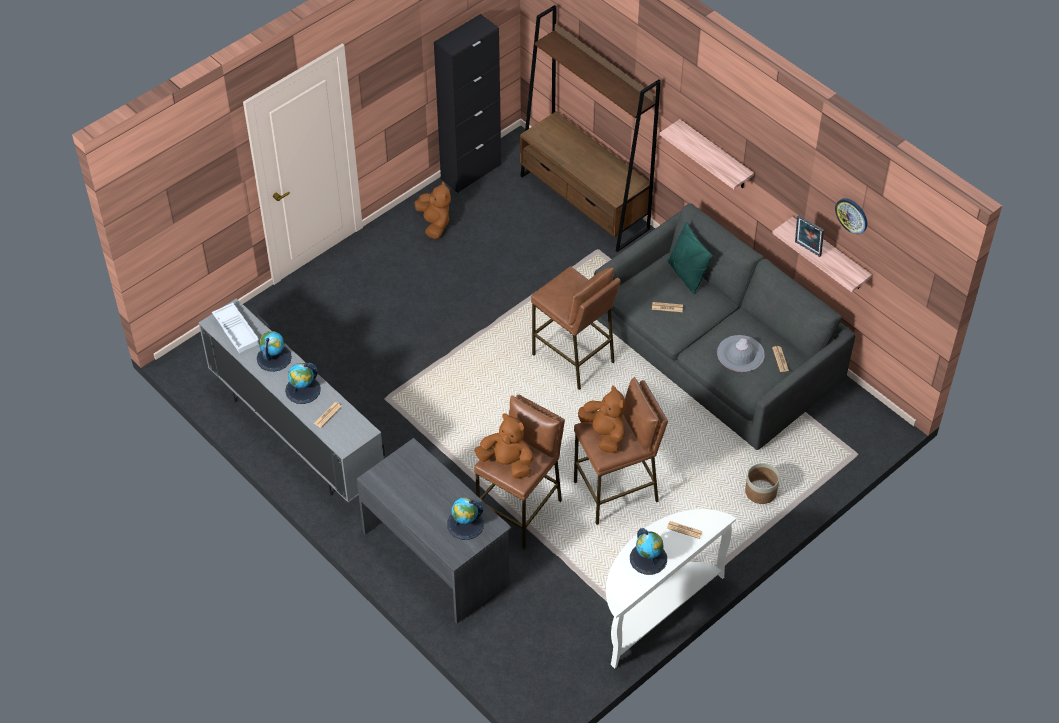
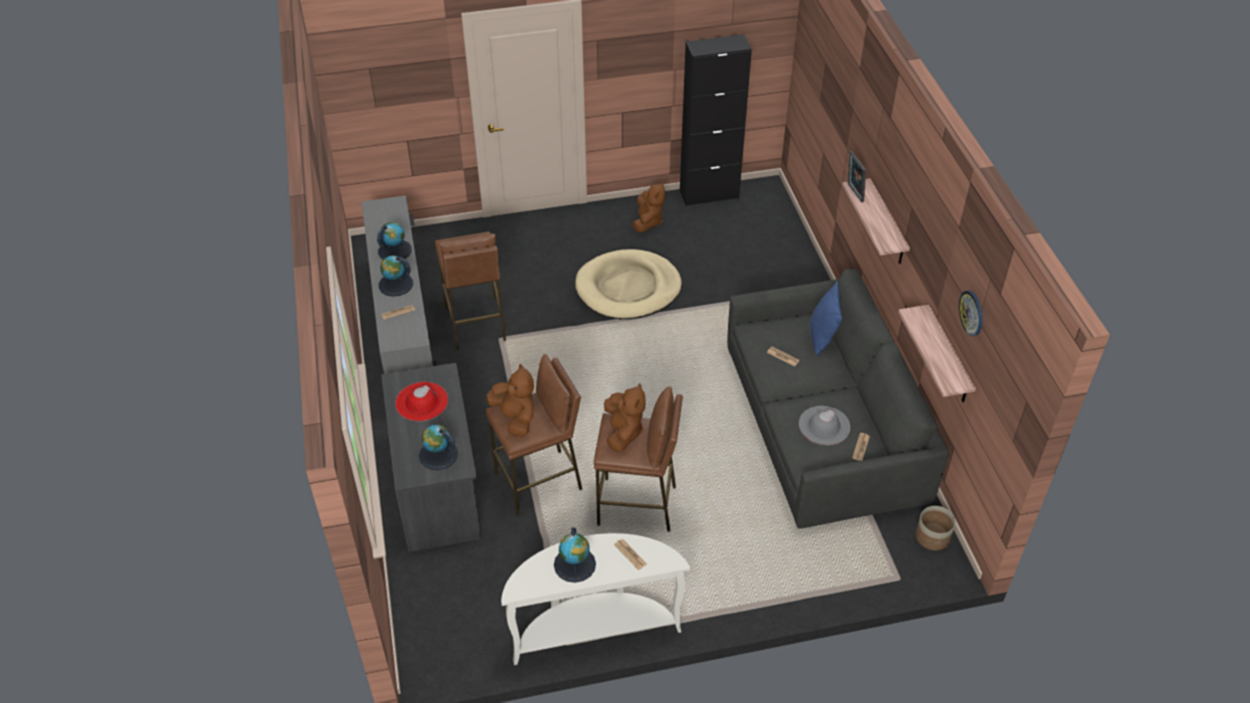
camera: 30 degrees right, 5 degrees down
(237, 330) = (385, 219): white tray -> none
(413, 486) = (421, 402): none -> red hat
(465, 298) = (628, 288): none -> beige dog bed
(573, 358) = (685, 374): brown stool -> brown stool (475, 324)
(584, 203) = (790, 253): brown bookcase -> none
(686, 275) = (821, 337): green pillow -> blue pillow
(761, 491) = (776, 569): planter -> planter (932, 537)
(806, 249) = (921, 339): picture frame -> picture frame (853, 193)

